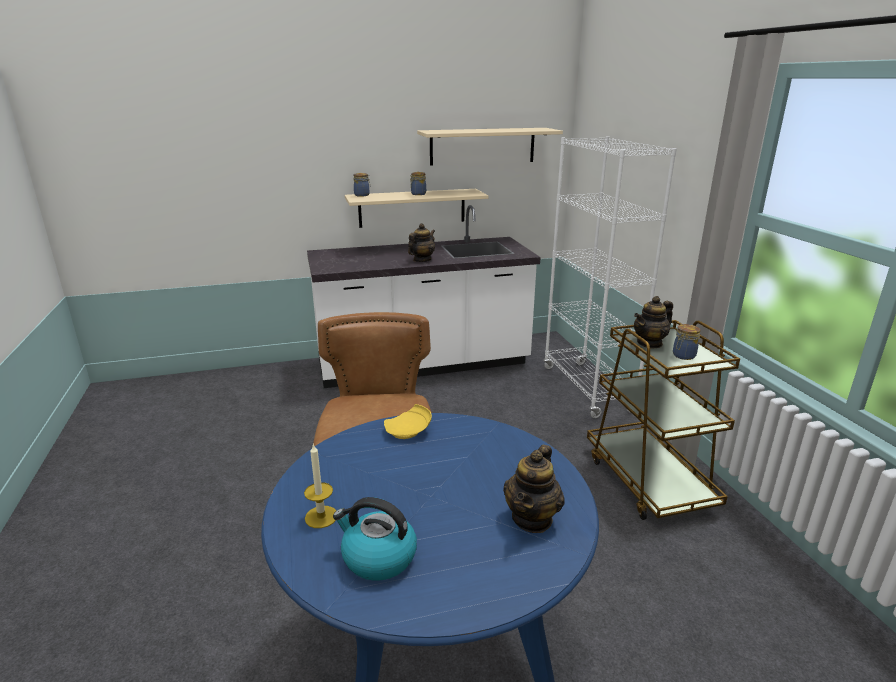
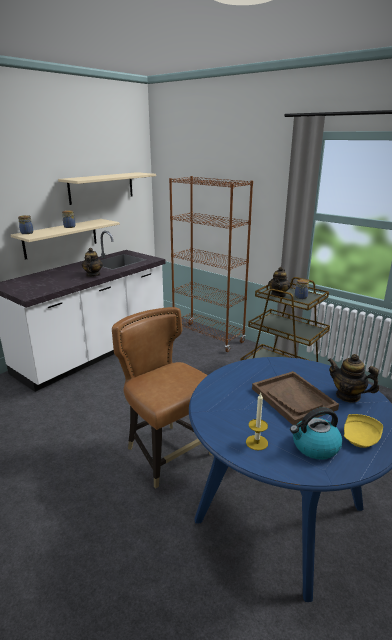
camera: 35 degrees left, 0 degrees up
(409, 431) = (230, 379): yellow plate -> yellow plate (361, 438)
(447, 488) = (293, 399): none -> brown tray
(532, 518) = (348, 396): teapot -> teapot turned 135 degrees clockwise
(587, 389) = (208, 337): white bookcase -> brown bookcase

